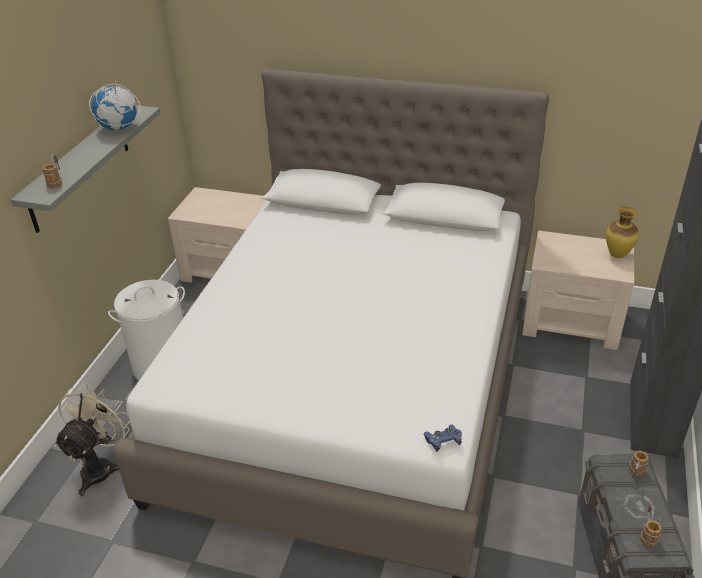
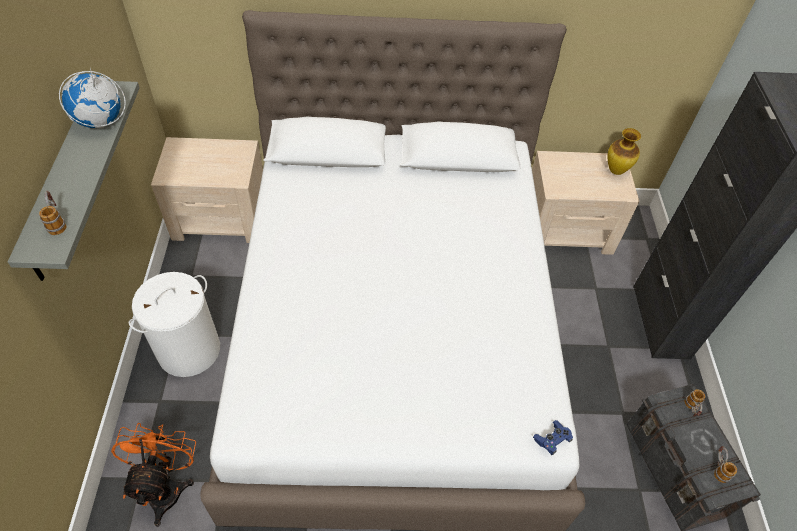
camera: 20 degrees left, 15 degrees up
(101, 466) = (167, 486): beige fan -> orange fan

